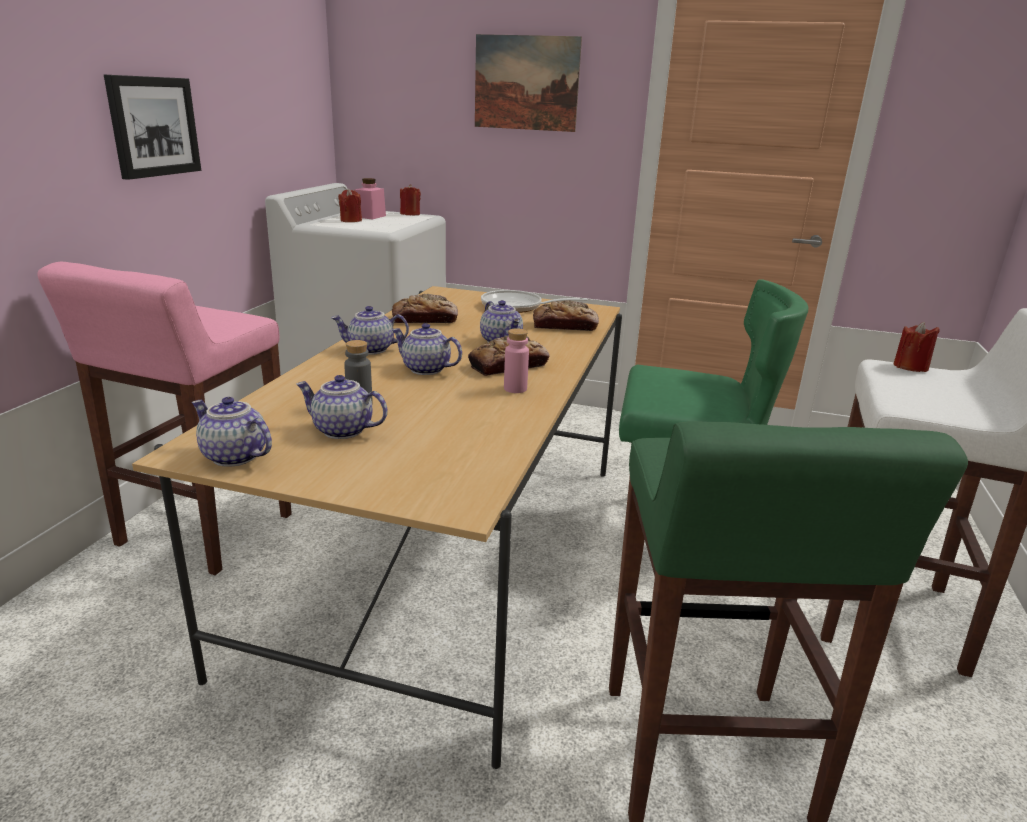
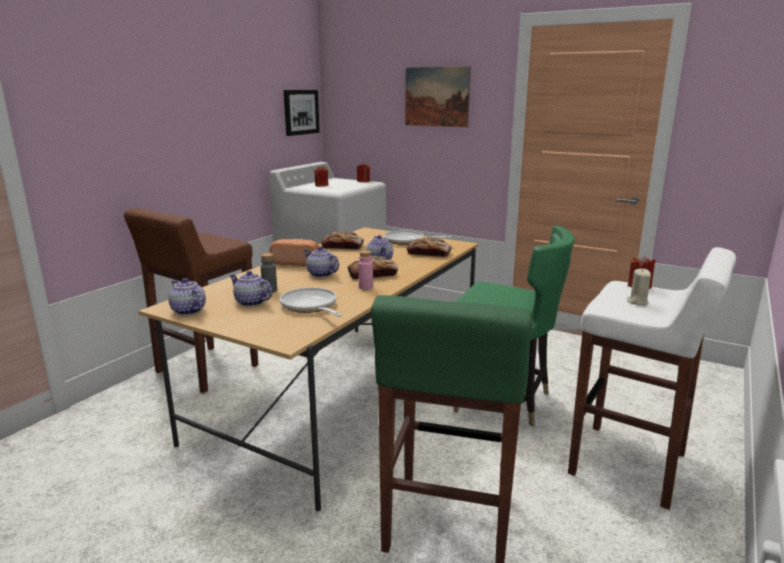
camera: 15 degrees right, 5 degrees down
(153, 126) = (198, 133): picture -> picture (300, 112)
(204, 531) = (206, 369): pink stool -> brown stool
(370, 216) = (336, 183): pink jar -> none
(370, 350) = (297, 262): teapot -> bread
(452, 432) = (310, 307): none -> frying pan
(935, 392) = (637, 302): none -> beige candle

